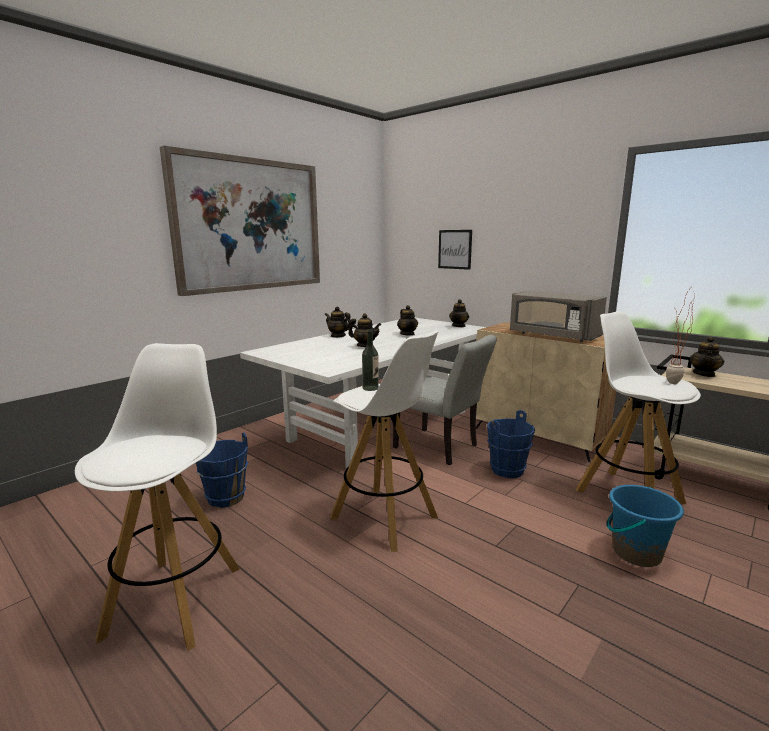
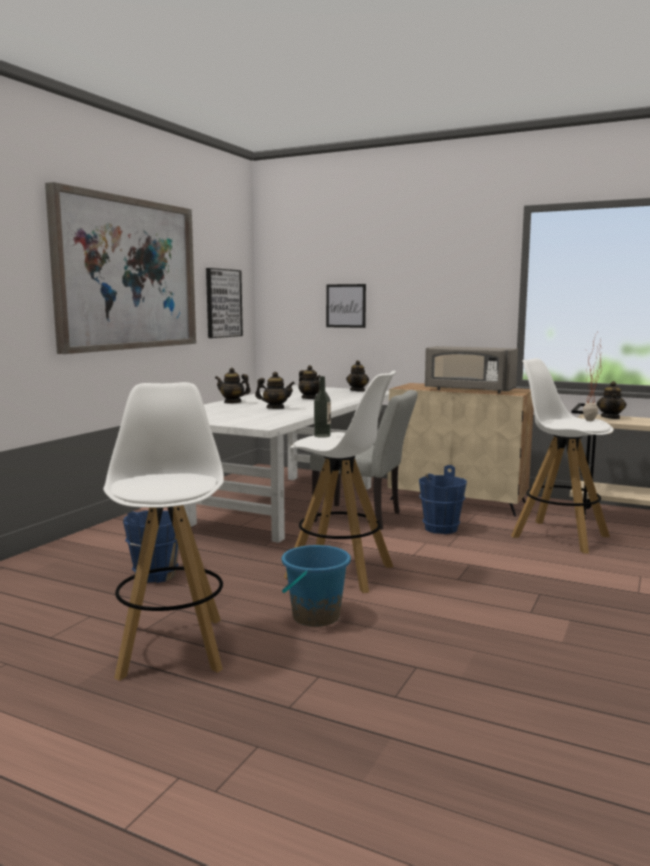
camera: 15 degrees left, 5 degrees down
(350, 247) = (223, 303): none -> picture
(636, 552) = (578, 570): blue bucket -> blue bucket (315, 616)

